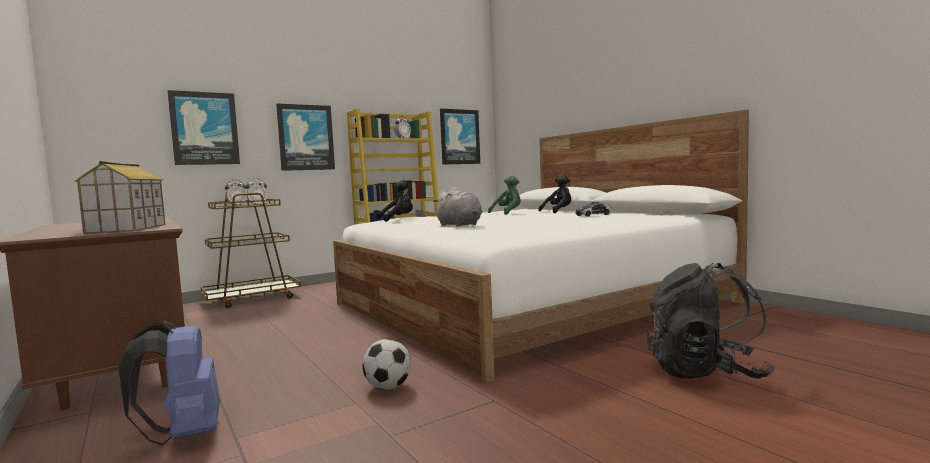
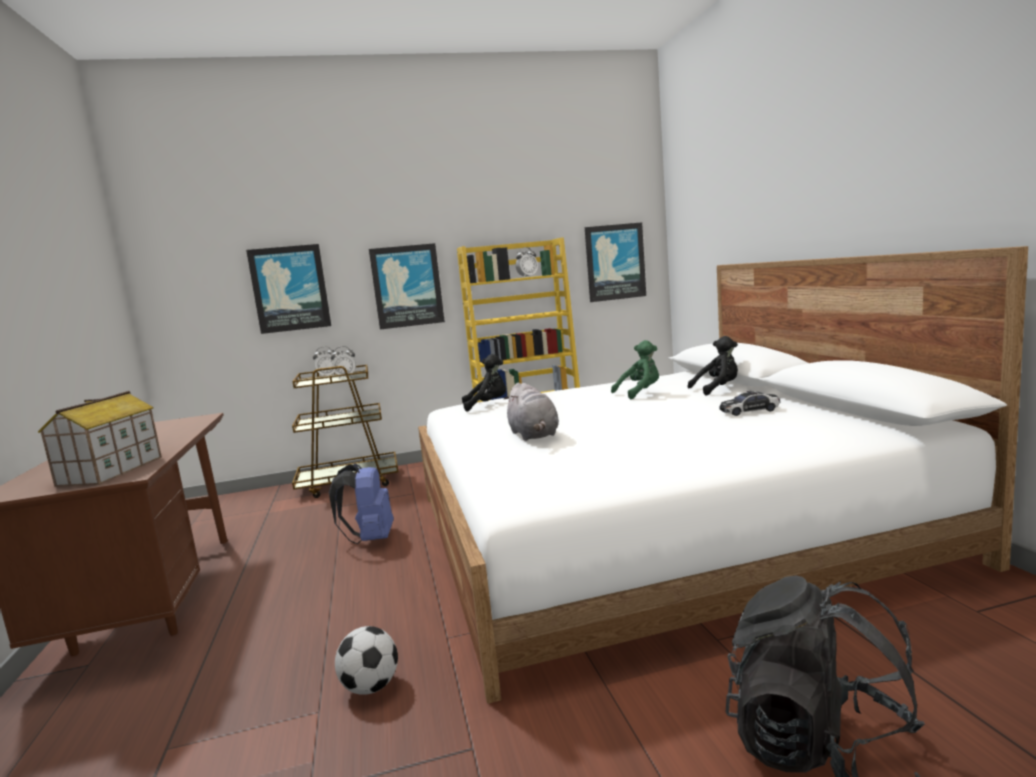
camera: 20 degrees right, 5 degrees up
(184, 434) = (129, 729): blue backpack -> blue backpack (370, 539)

